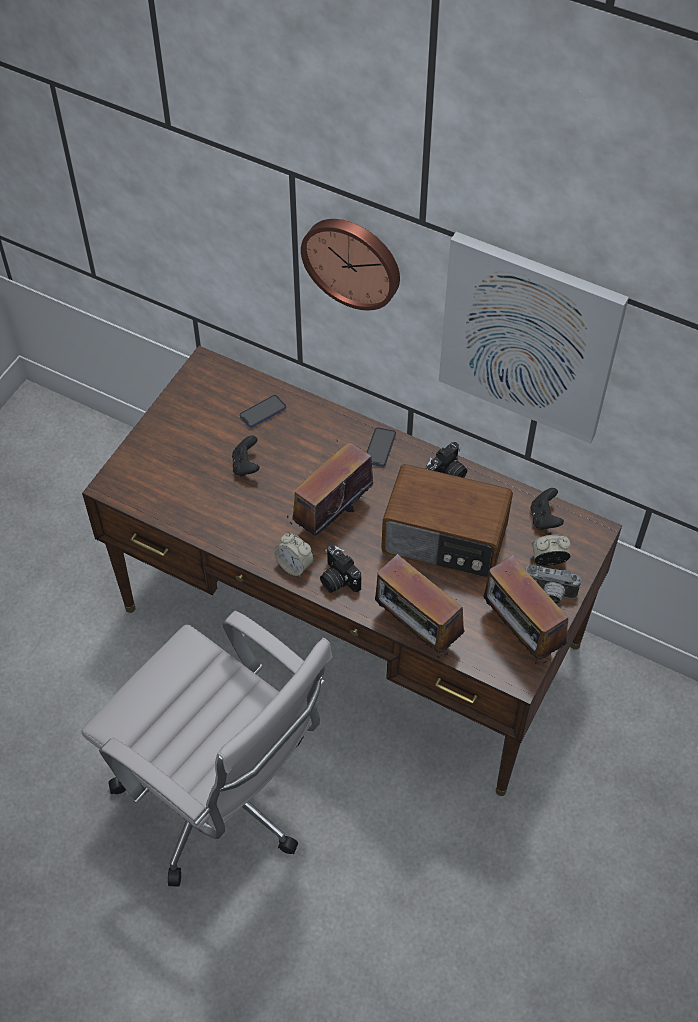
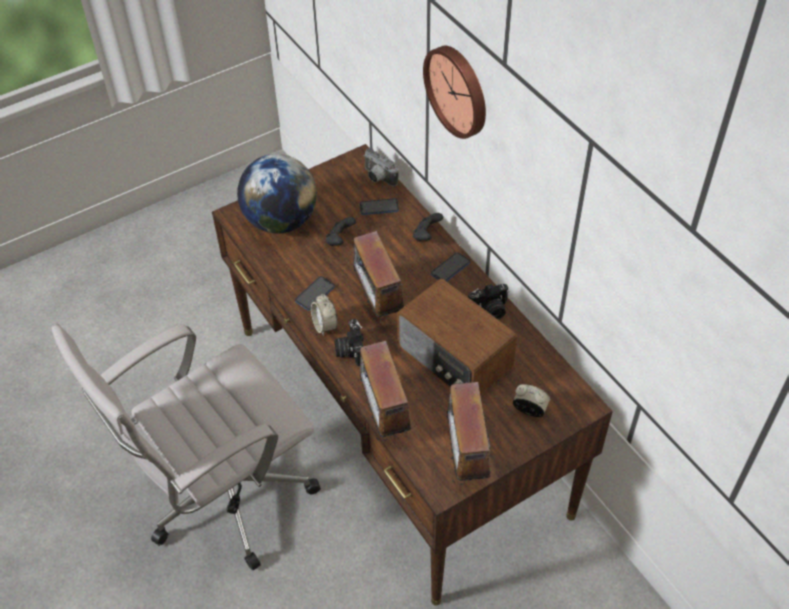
camera: 30 degrees right, 5 degrees down
(167, 471) = (281, 221): none -> globe
(222, 799) = (223, 498): white office chair -> white office chair turned 75 degrees clockwise
(260, 536) = (315, 294): none -> phone
(331, 516) = (378, 302): radio -> radio turned 90 degrees counterclockwise
(528, 338) = (564, 198): picture -> none
(544, 518) = (548, 377): black game controller -> black game controller (426, 235)
(548, 595) = (511, 437): camera -> camera (378, 178)

